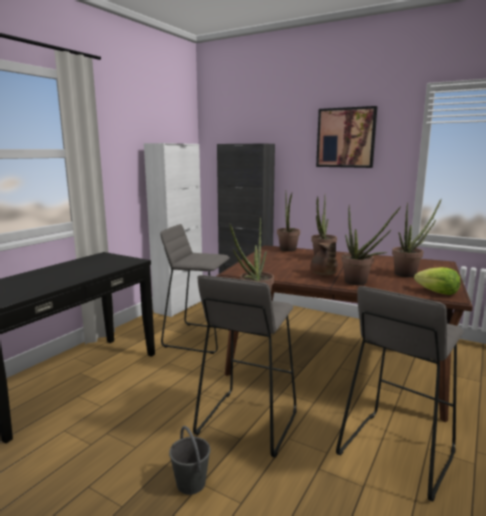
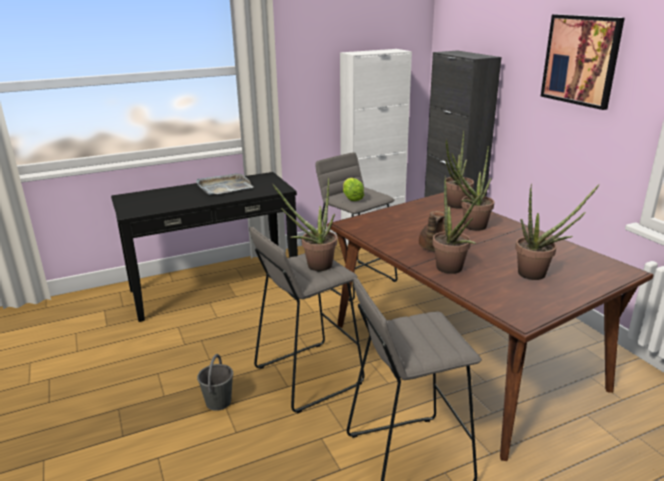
camera: 35 degrees right, 10 degrees up
(72, 268) = (224, 187): none -> grey tray
(437, 292) = (517, 308): lettuce -> lettuce (352, 198)

